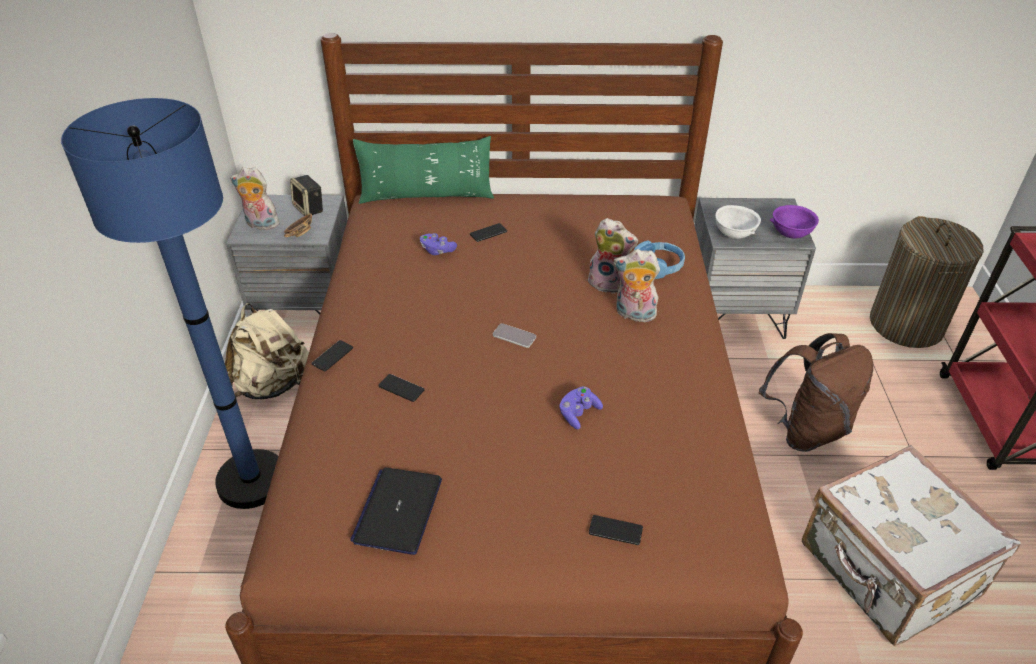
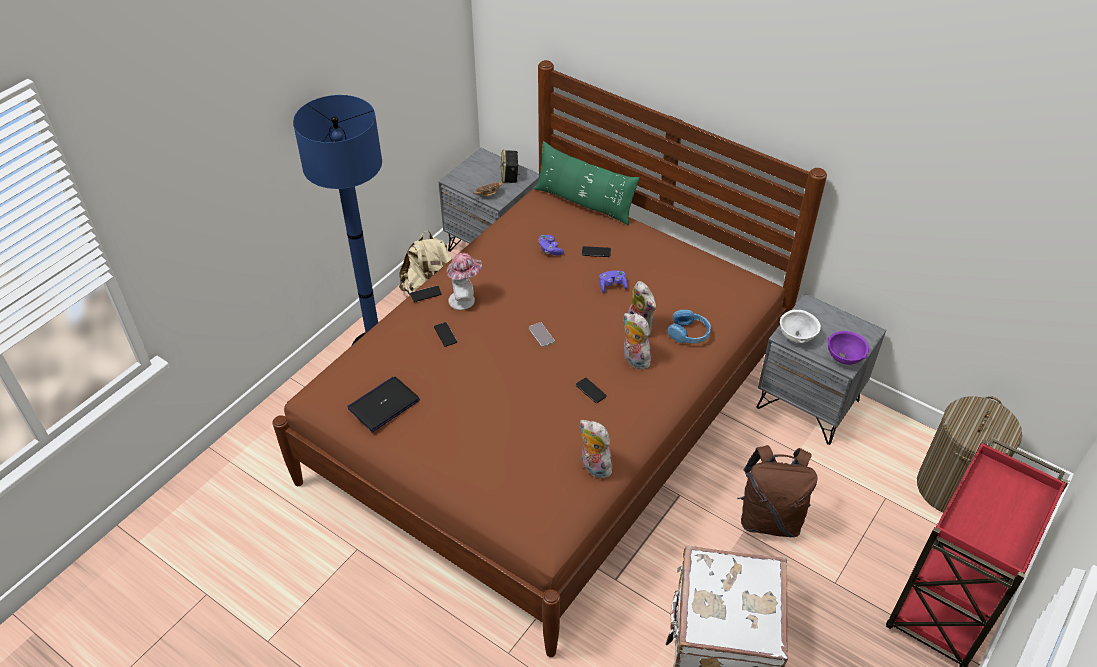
camera: 35 degrees right, 5 degrees up
(260, 225) = (469, 176): plush toy -> plush toy (593, 467)
(389, 340) = (465, 300): none -> hat
(578, 413) = (531, 404): purple game controller -> purple game controller (612, 286)
(615, 530) = (486, 481): phone -> phone (591, 390)

